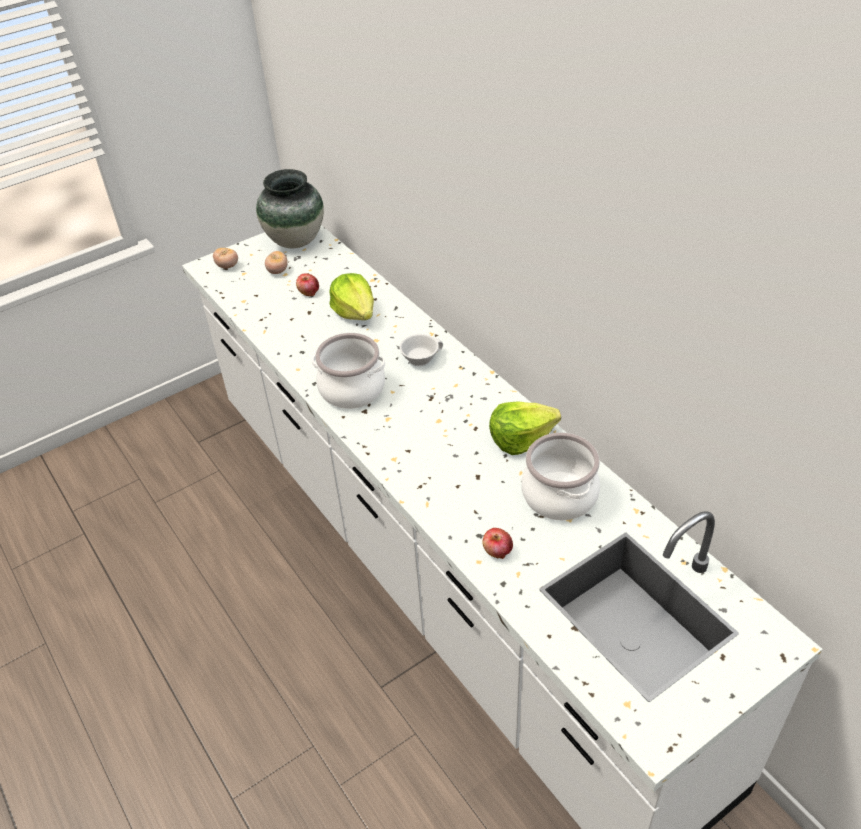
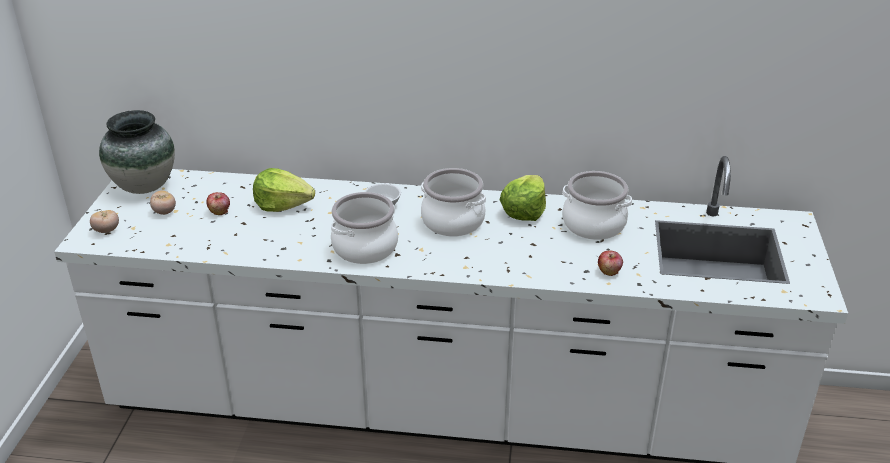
camera: 50 degrees left, 10 degrees down
(447, 409) = (452, 222): none -> cooking pot

